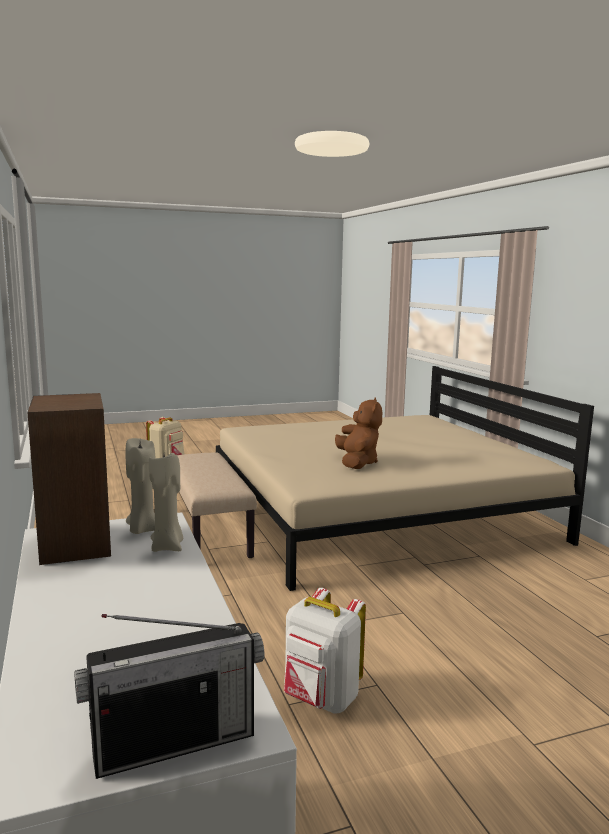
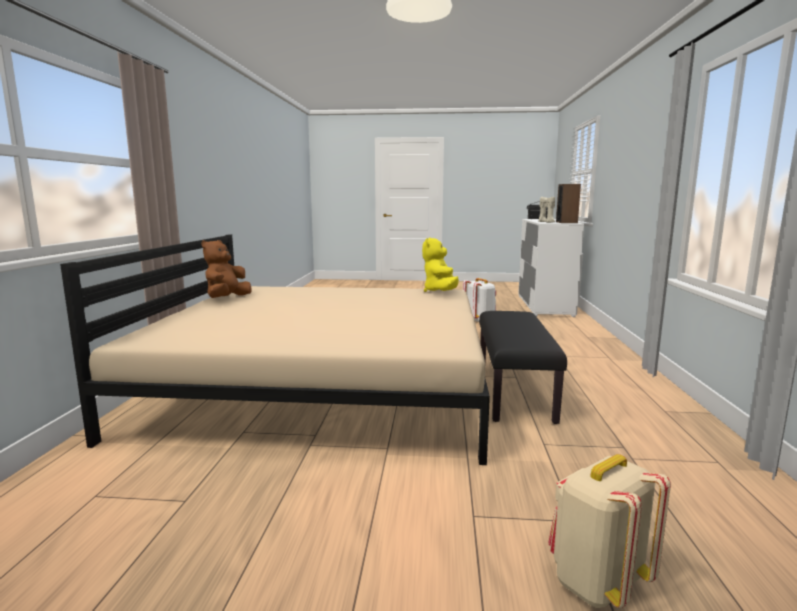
camera: 155 degrees left, 0 degrees up
(209, 533) = (512, 390): beige bench -> black bench
(313, 483) = (441, 292): none -> yellow plush toy
(357, 463) = (381, 299): brown plush toy -> brown plush toy (227, 299)

